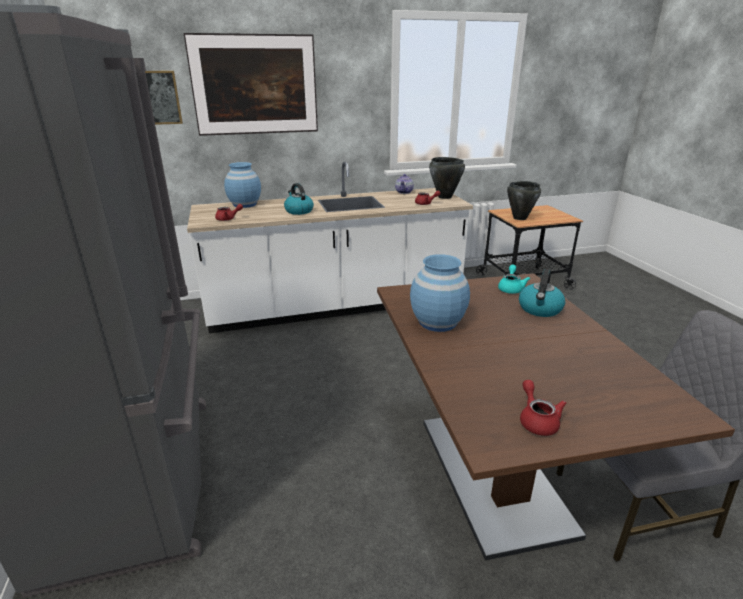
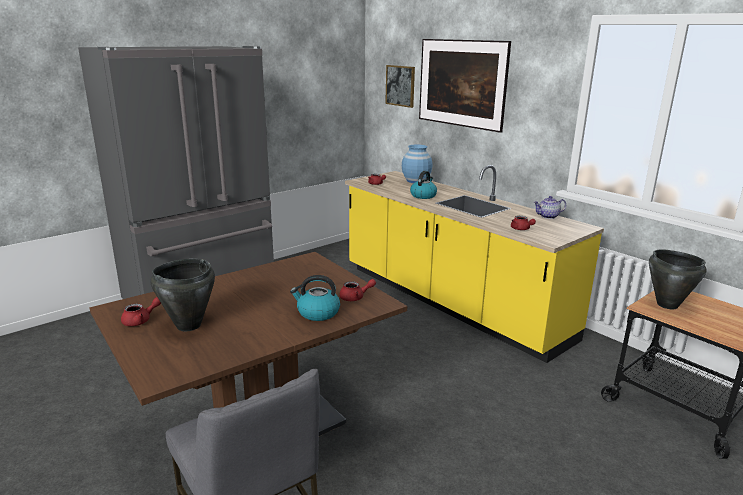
camera: 65 degrees right, 5 degrees down
(335, 306) = (450, 302): white counter -> yellow counter
(438, 322) = (265, 277): blue vase -> none
(444, 197) = (563, 233): black cooking pot -> black cooking pot (188, 325)
(511, 288) = (355, 297): turquoise teapot -> red teapot

